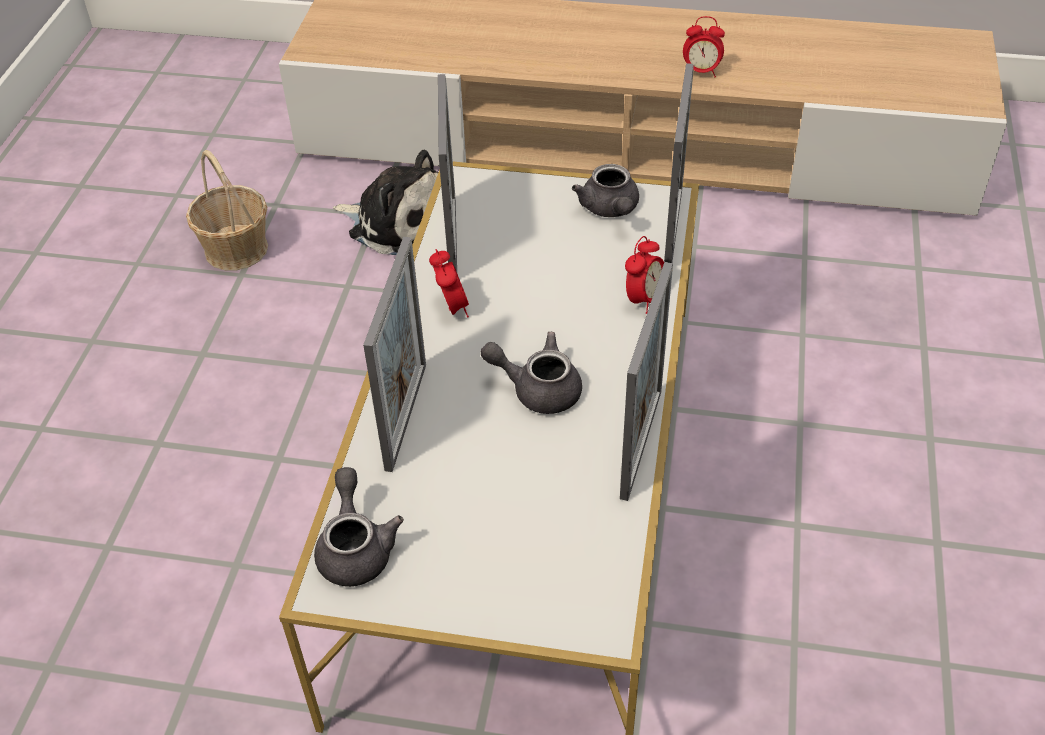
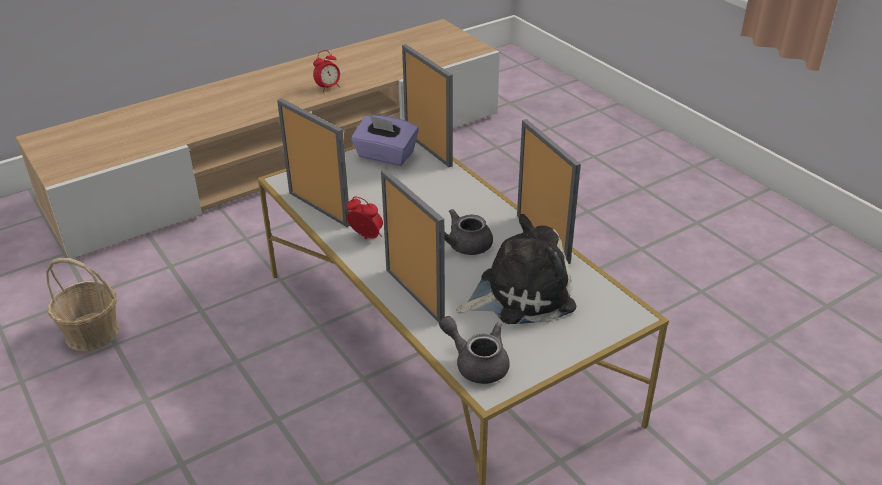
camera: 45 degrees left, 10 degrees down
(395, 222) = (188, 263): plush toy -> plush toy (520, 294)
(610, 209) = (385, 156): grey teapot -> purple tissue box
(644, 299) = (457, 184): alarm clock -> none

